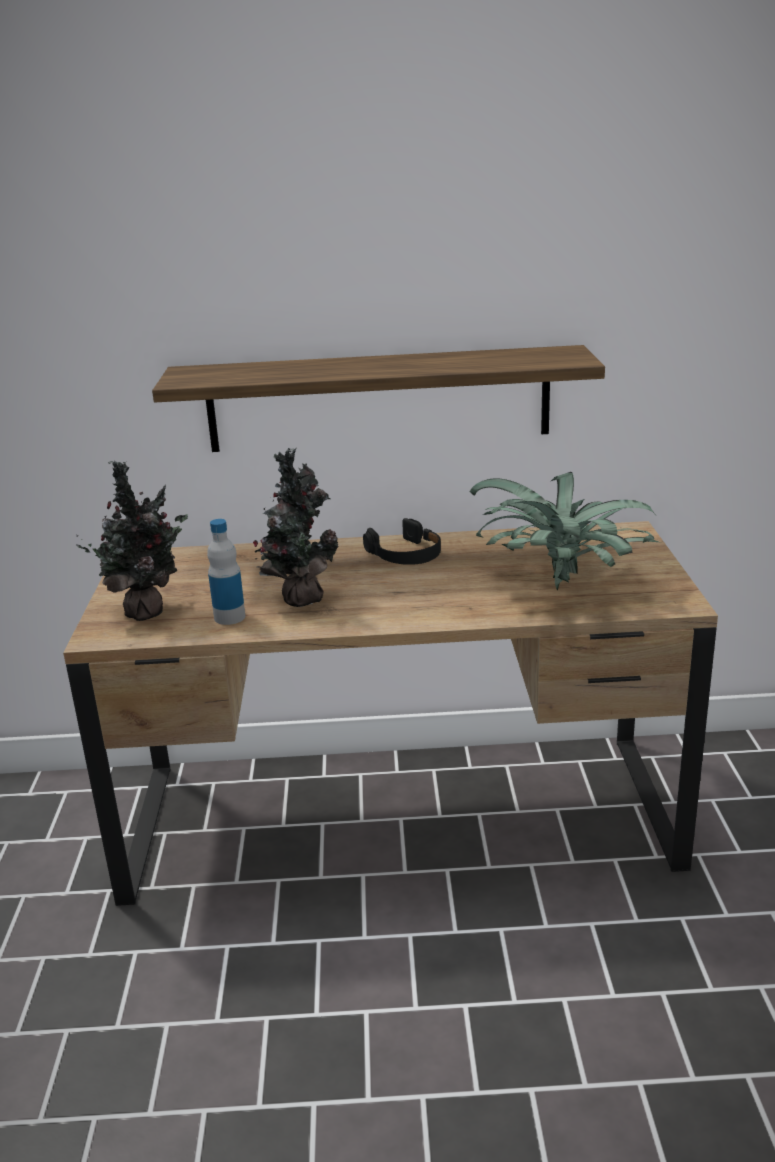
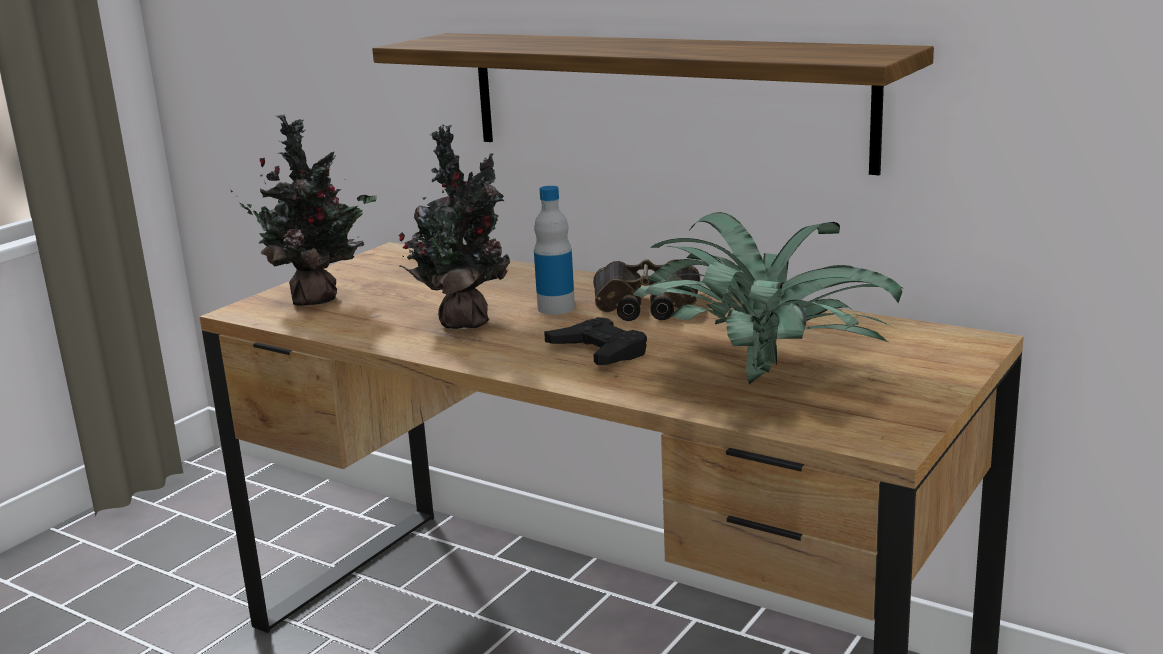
camera: 35 degrees right, 5 degrees down
(229, 617) = (373, 322): bottle -> bottle (556, 308)
(406, 554) = (645, 305): black headphones -> binoculars
(432, 595) = (599, 351): none -> black game controller

